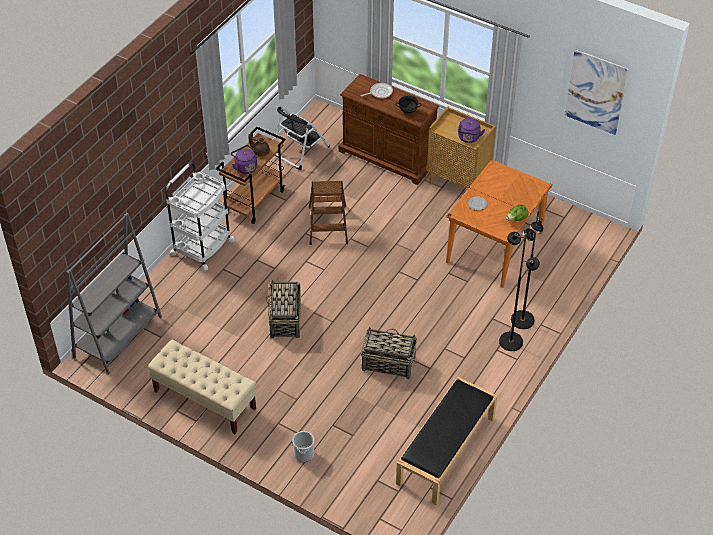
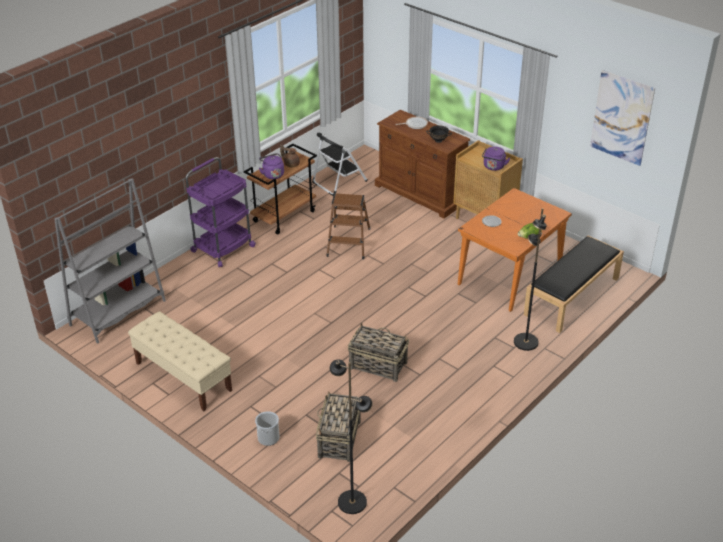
camera: 10 degrees right, 10 degrees down
(203, 248) = (223, 249): white cart -> purple cart
(285, 320) = (284, 316): basket -> basket (339, 440)
(446, 451) = (419, 454): black bench -> black bench (572, 296)
(510, 341) = (510, 360): black floor lamp -> black floor lamp (352, 502)

